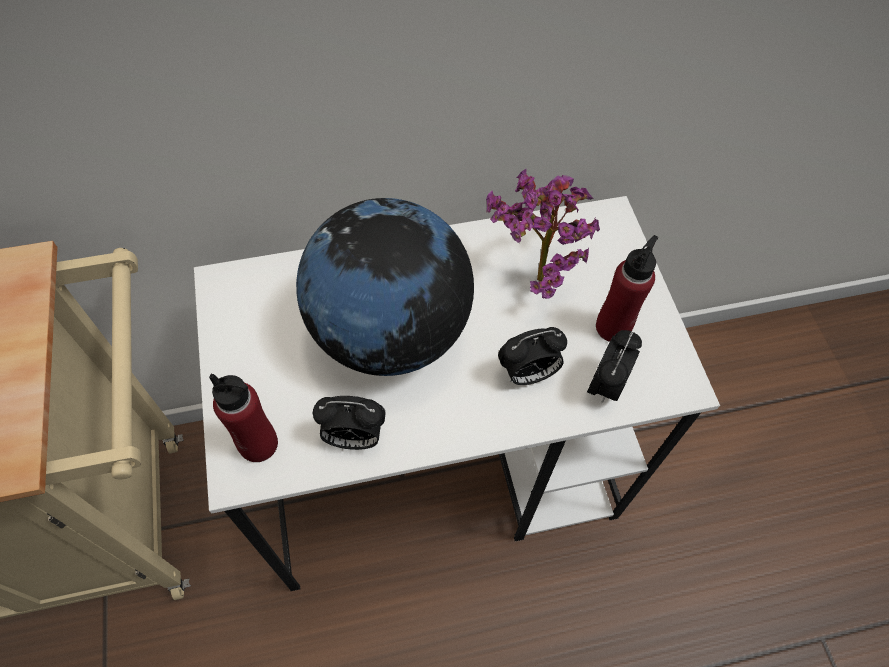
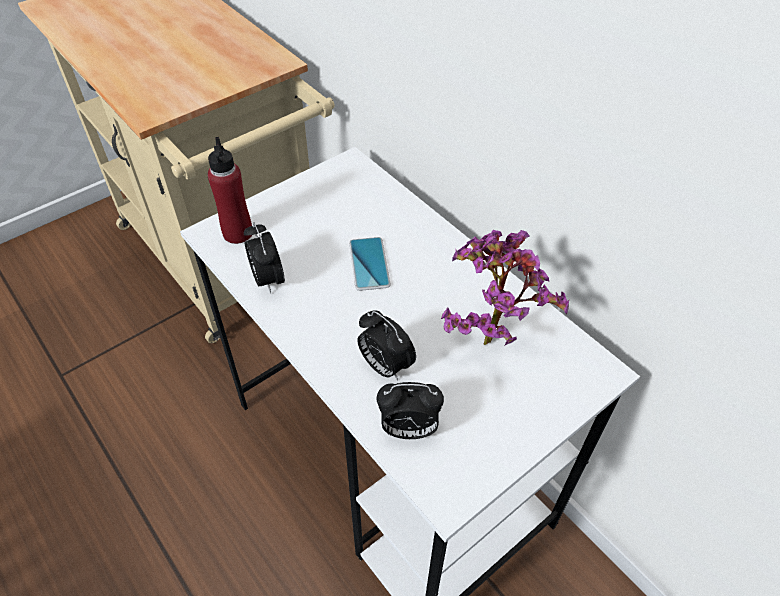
camera: 65 degrees right, 10 degrees down
(389, 331) = (369, 264): globe -> phone
(613, 327) = (475, 414): red bottle -> none

